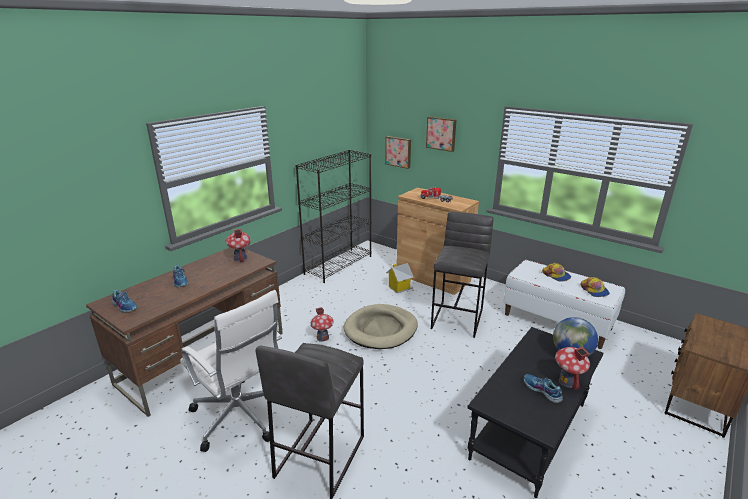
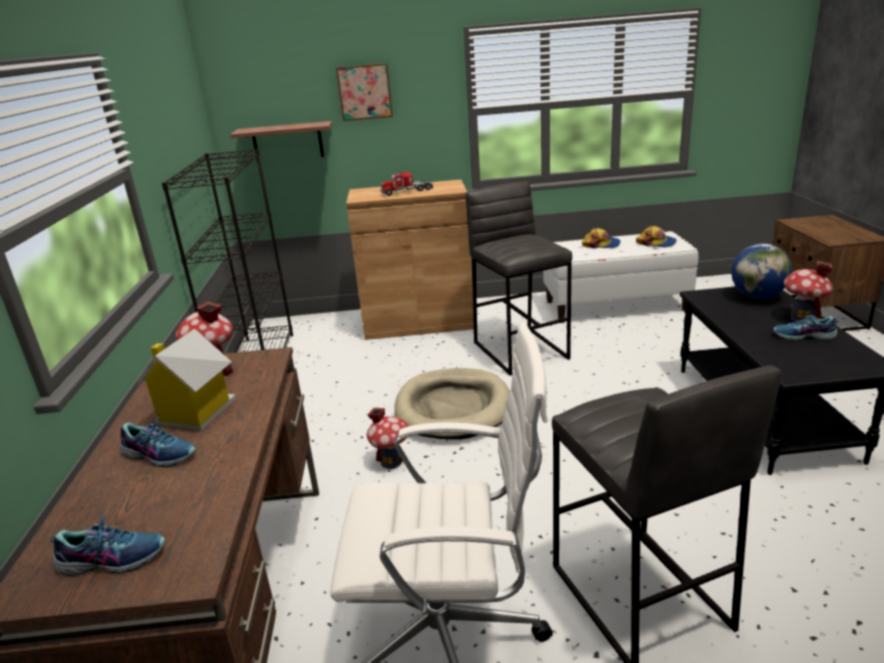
camera: 40 degrees left, 0 degrees up
(398, 151) = (287, 142): picture -> shelf
(399, 287) = (395, 352): toy house -> toy house (195, 413)

